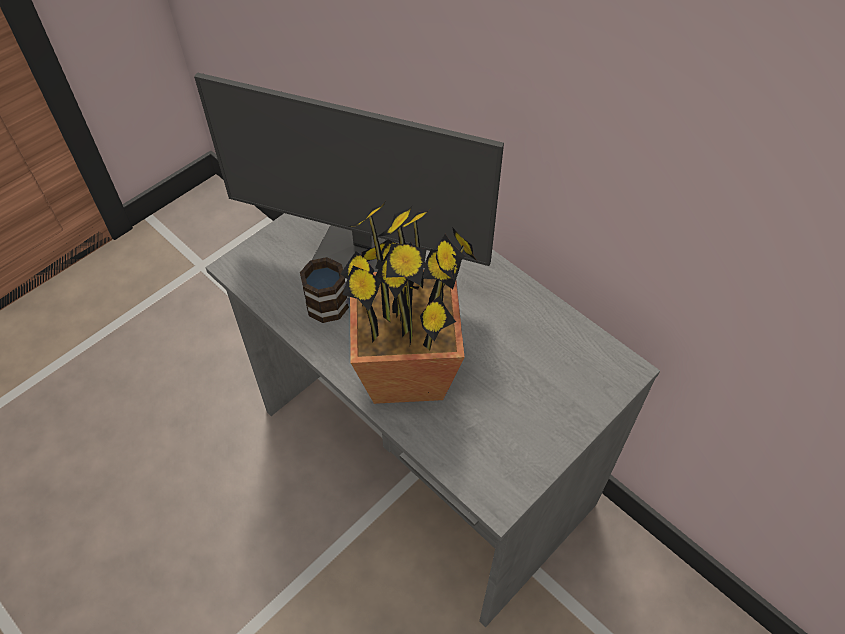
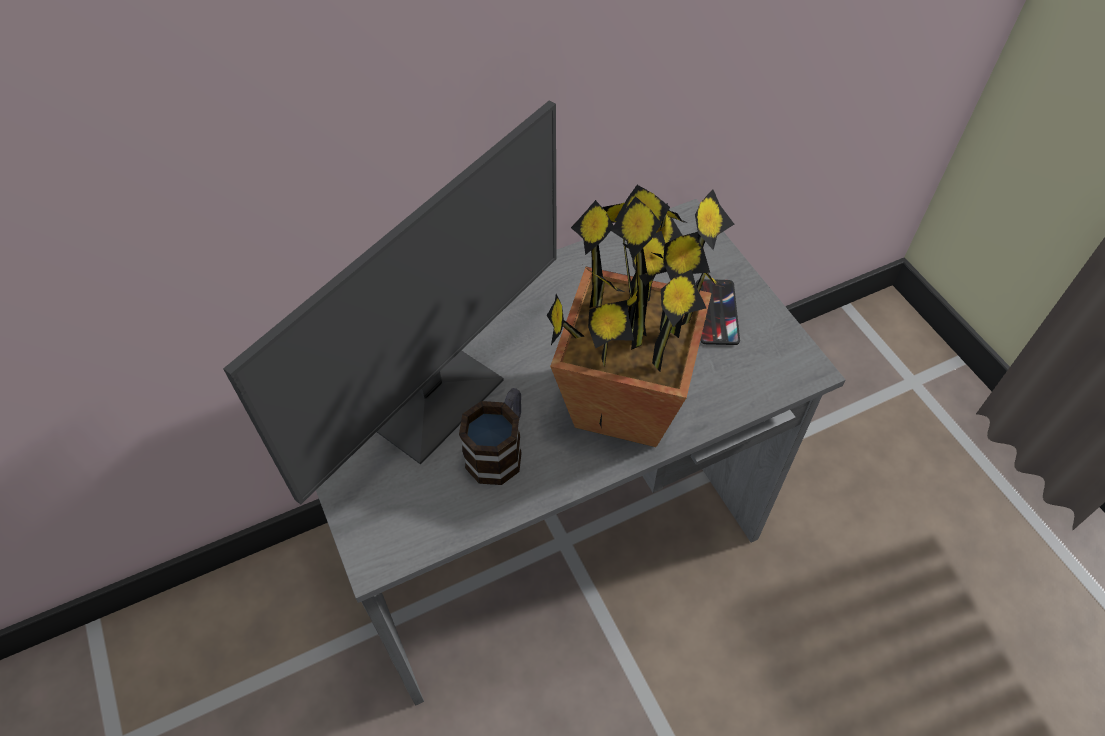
camera: 70 degrees left, 0 degrees up
(529, 416) = (716, 312): none -> phone

